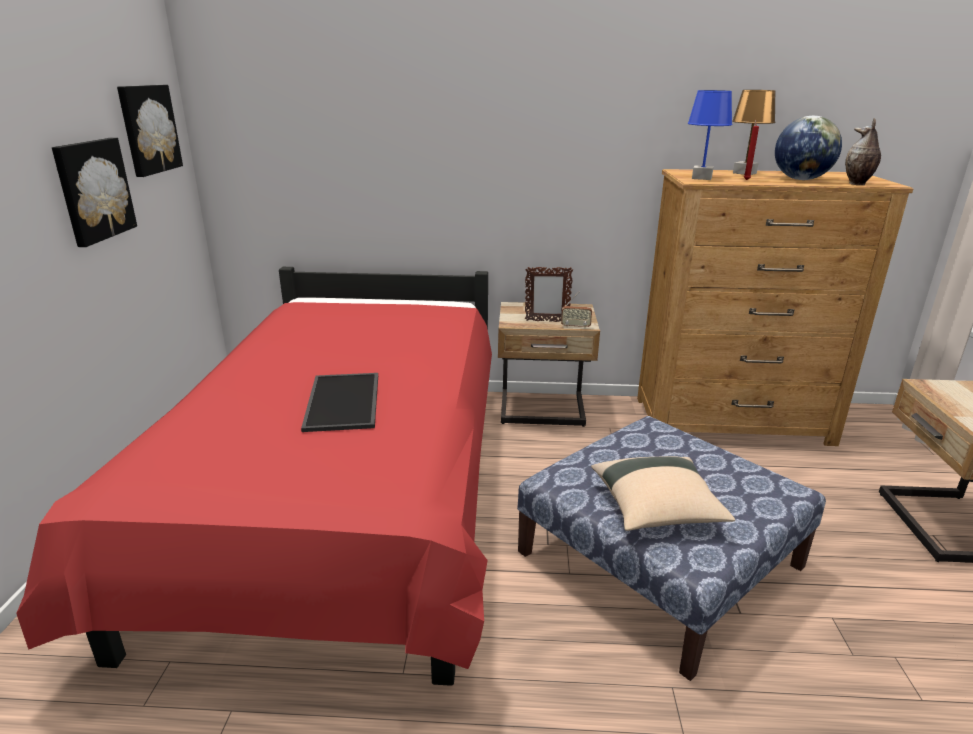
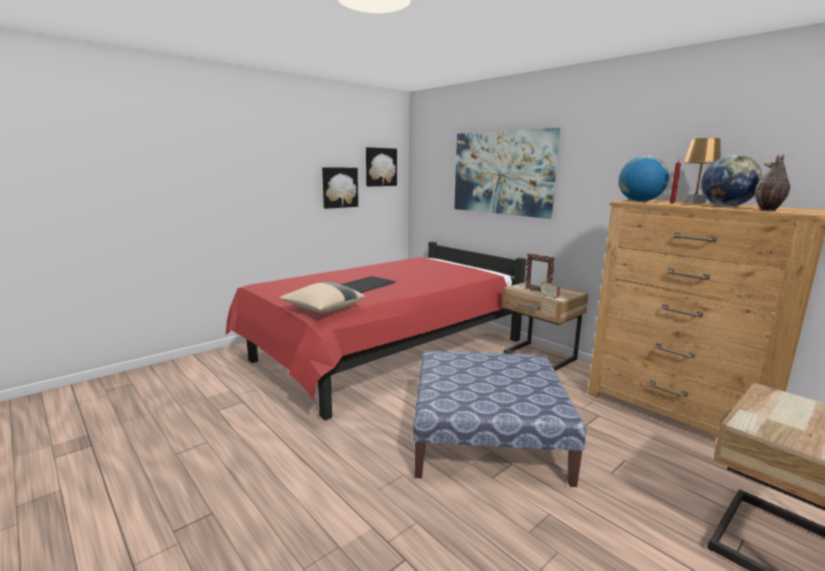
camera: 45 degrees right, 10 degrees down
(425, 134) = (502, 173): none -> picture
(656, 510) = (458, 381): beige pillow -> beige pillow (323, 309)
(701, 178) = (639, 201): blue table lamp -> globe

